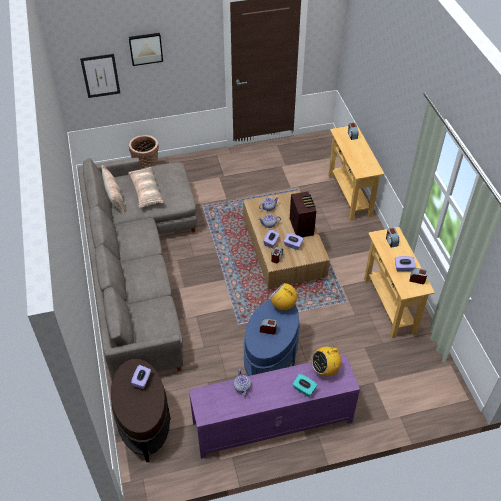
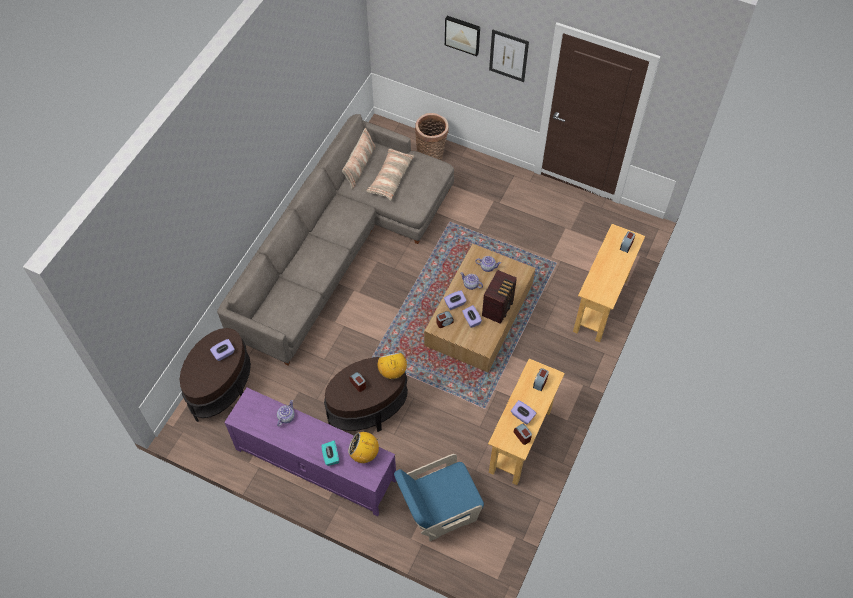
camera: 40 degrees right, 10 degrees up
(100, 76) = (412, 38): picture -> picture (508, 55)
(270, 357) = (368, 409): blue side table -> brown side table
(387, 386) = (439, 511): none -> blue armchair

